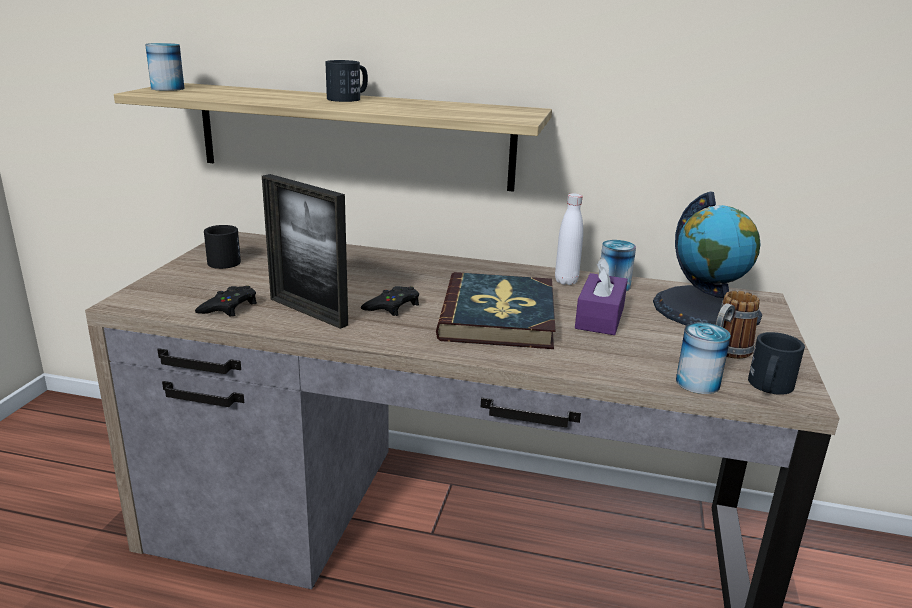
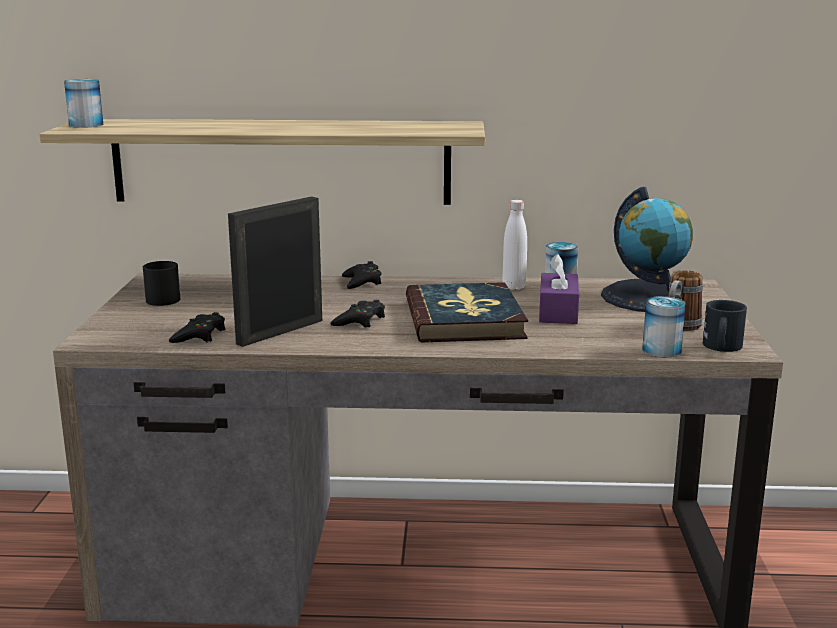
camera: 10 degrees left, 5 degrees down
(308, 312) = (280, 332): picture frame -> picture frame turned 105 degrees clockwise
(349, 98) = (282, 123): black mug -> none
(419, 260) = (362, 282): none -> black game controller

